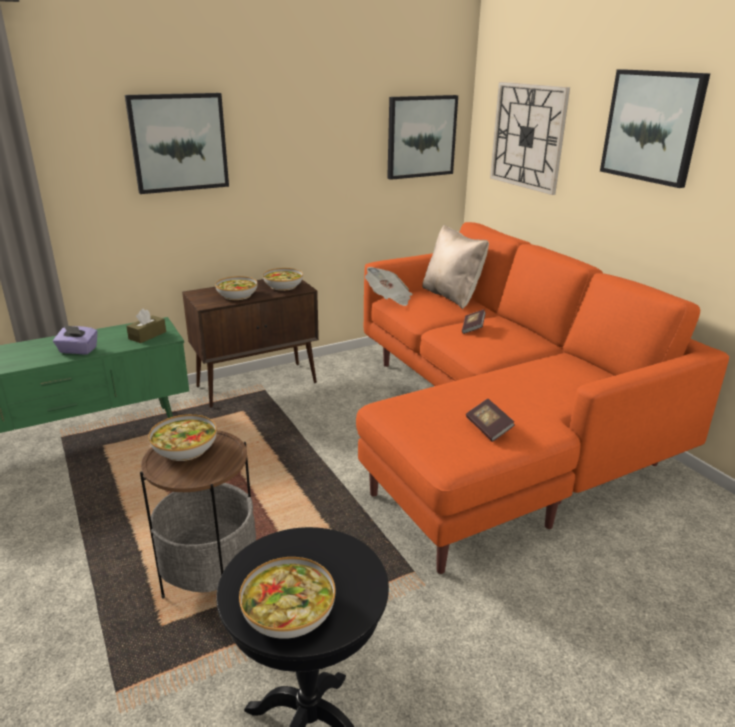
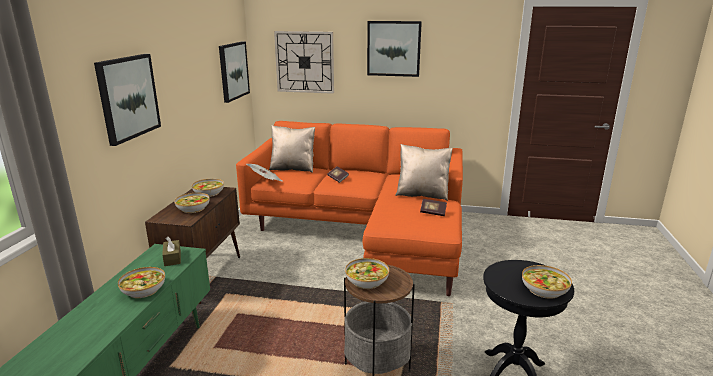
camera: 50 degrees left, 5 degrees down
(78, 350) = (144, 289): purple tissue box -> bowl
(535, 398) = (422, 195): none -> beige pillow

